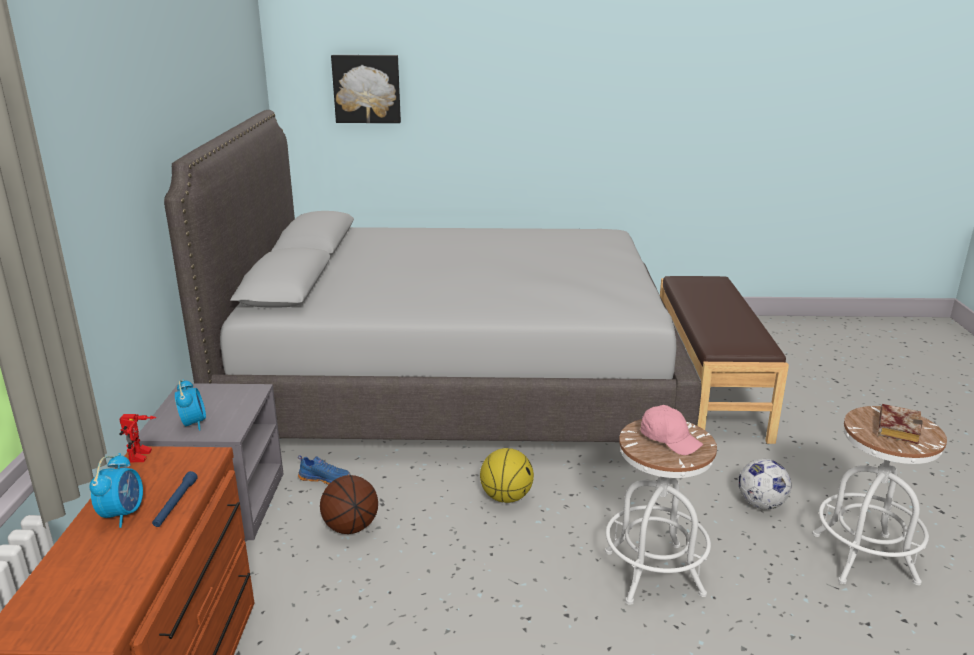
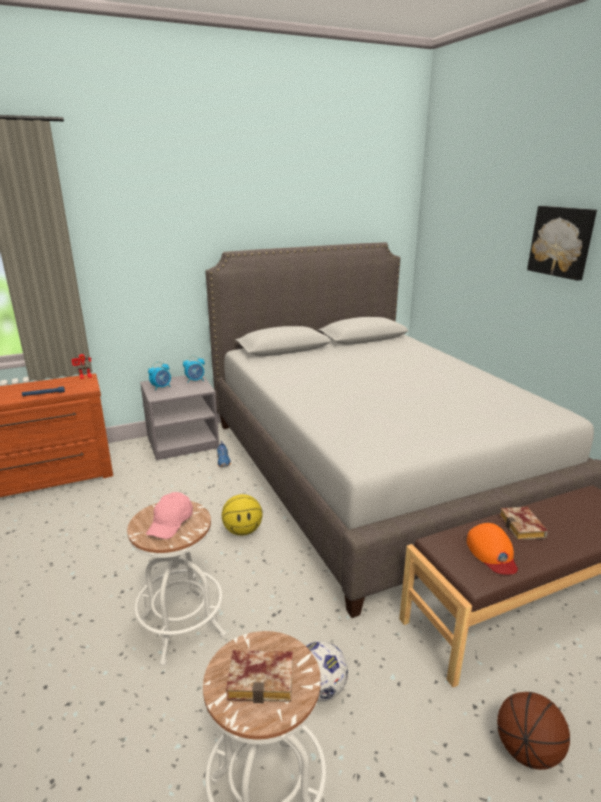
camera: 65 degrees right, 0 degrees up
(123, 514) = (35, 388): alarm clock -> alarm clock (195, 381)
(350, 527) = (181, 484): basketball -> basketball (527, 749)
(367, 88) = (463, 238): picture -> picture (562, 242)
(711, 314) = (524, 528): none -> book
(737, 333) = (492, 553): none -> orange cap

